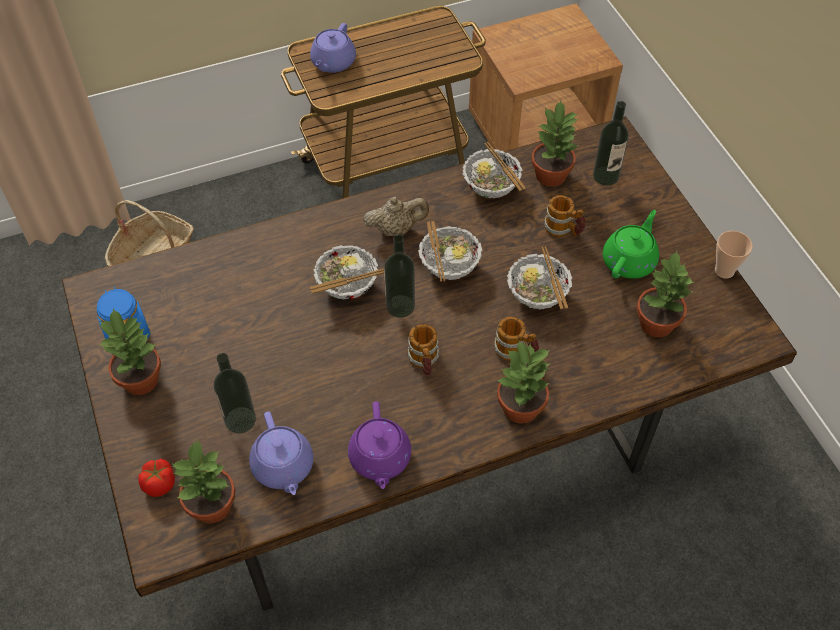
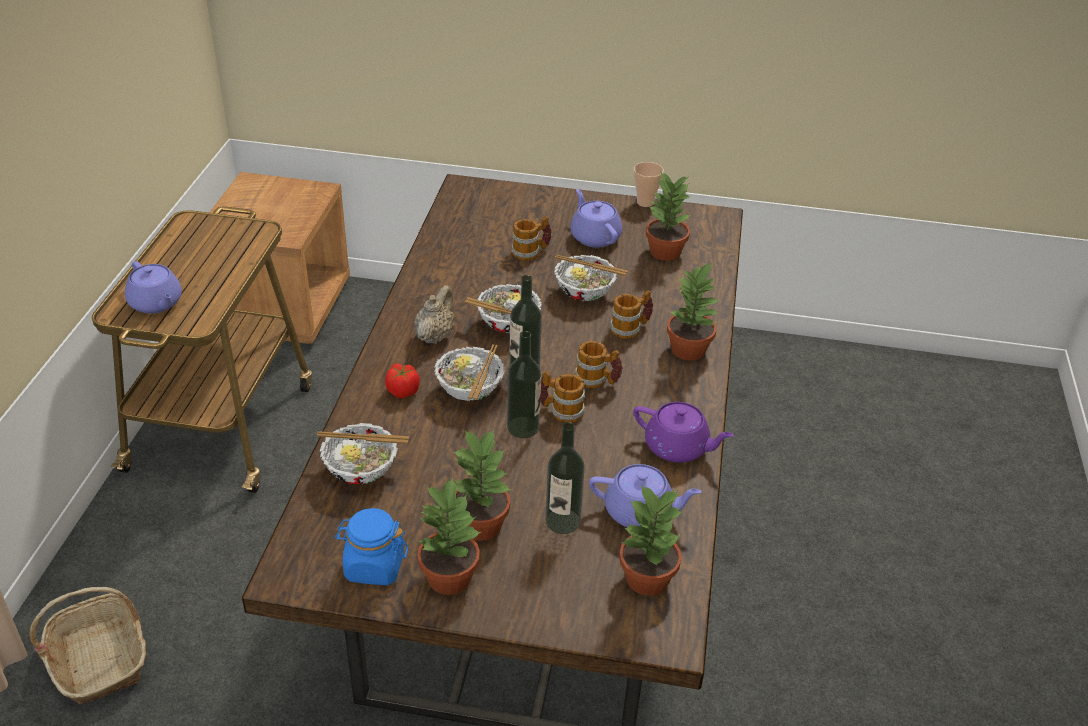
camera: 60 degrees left, 15 degrees down
(160, 483) = (592, 609): tomato -> tomato (402, 391)
(366, 355) = (560, 410): none -> mug
(491, 187) = (445, 266): bowl -> bowl (361, 470)
(551, 175) = (468, 232): potted plant -> potted plant (481, 524)
(606, 176) = (498, 209): bottle -> bottle (523, 427)
(629, 261) = (594, 236): green teapot -> purple teapot

